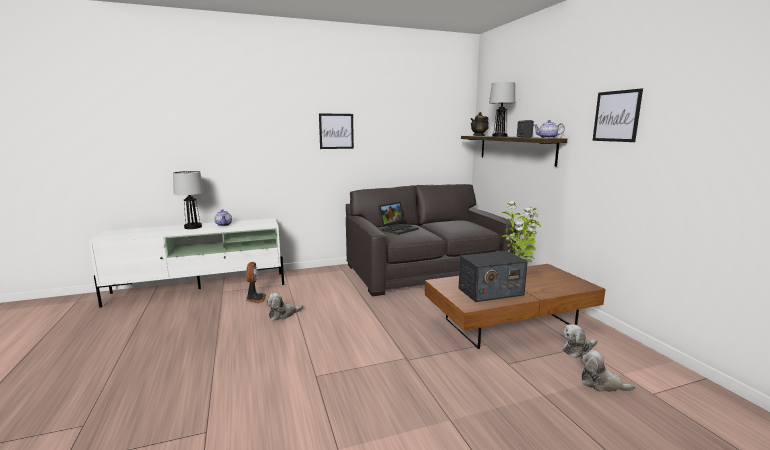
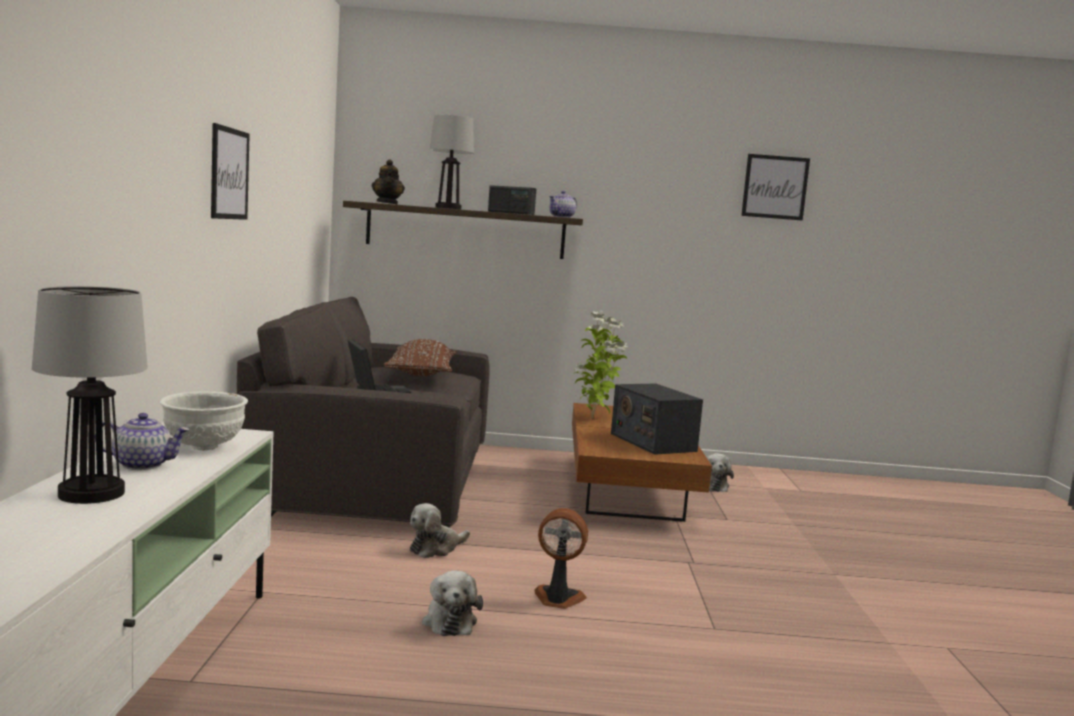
camera: 70 degrees left, 5 degrees down
(249, 225) = (202, 447): none -> white bowl
(255, 299) = (314, 640): fan -> fan (557, 599)
(462, 226) = (421, 373): none -> brown pillow
(490, 292) = (652, 442): radio -> radio turned 150 degrees clockwise
(601, 384) = (780, 499): plush toy -> plush toy (436, 548)
(616, 116) = (660, 196): picture -> picture (775, 187)

